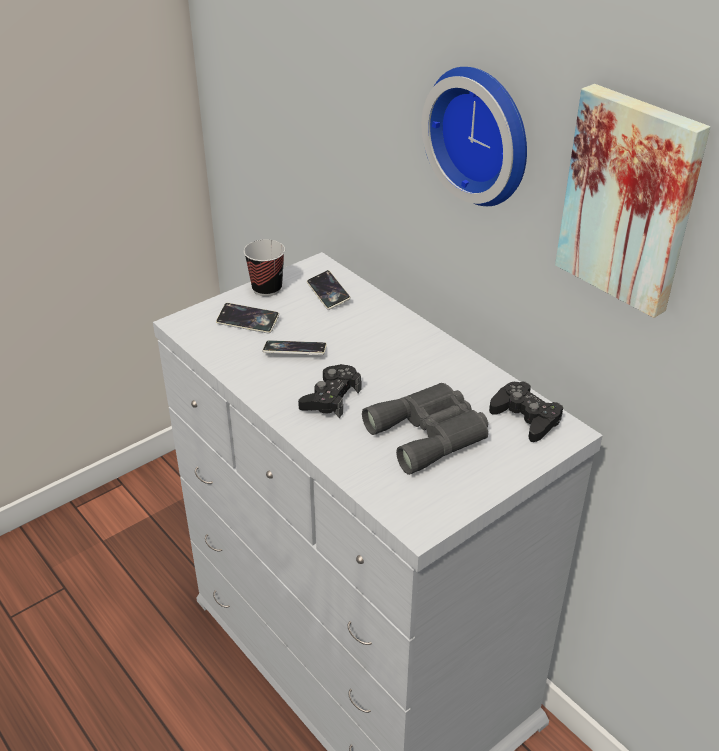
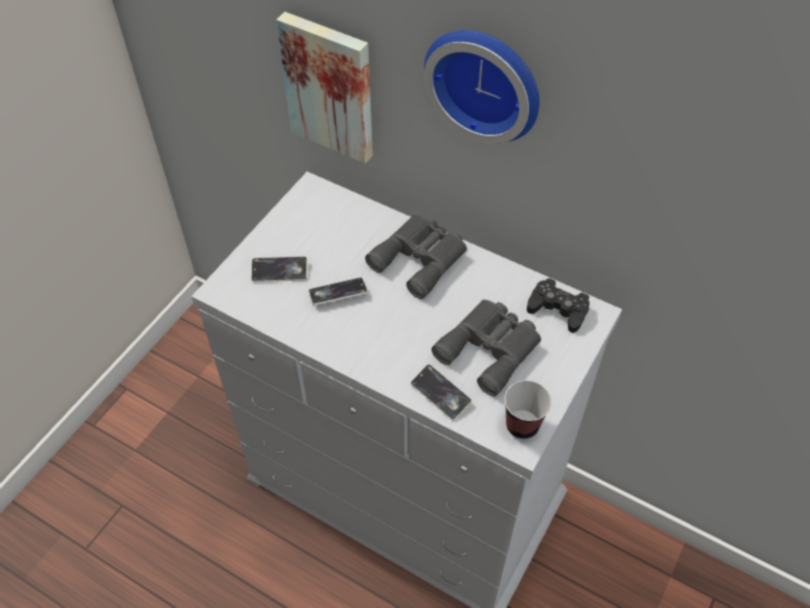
camera: 20 degrees left, 15 degrees up
(267, 289) = (278, 228): cup -> cup (522, 425)
(328, 293) = (336, 219): phone -> phone (440, 394)
(331, 398) = (393, 335): black game controller -> none
(398, 341) = (421, 258): none -> grey binoculars
(631, 199) = (645, 139): picture -> picture (330, 86)

